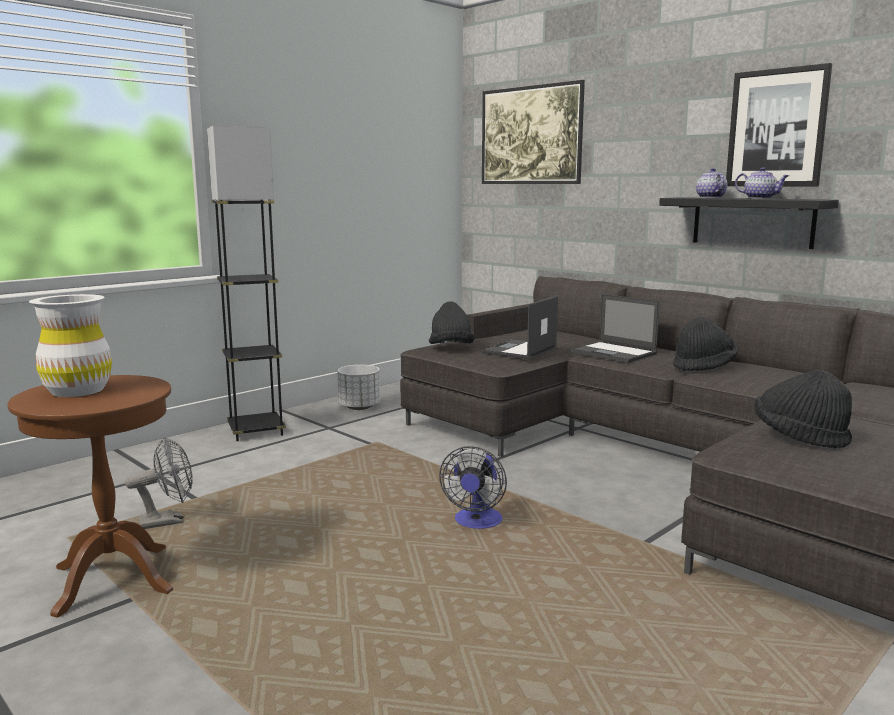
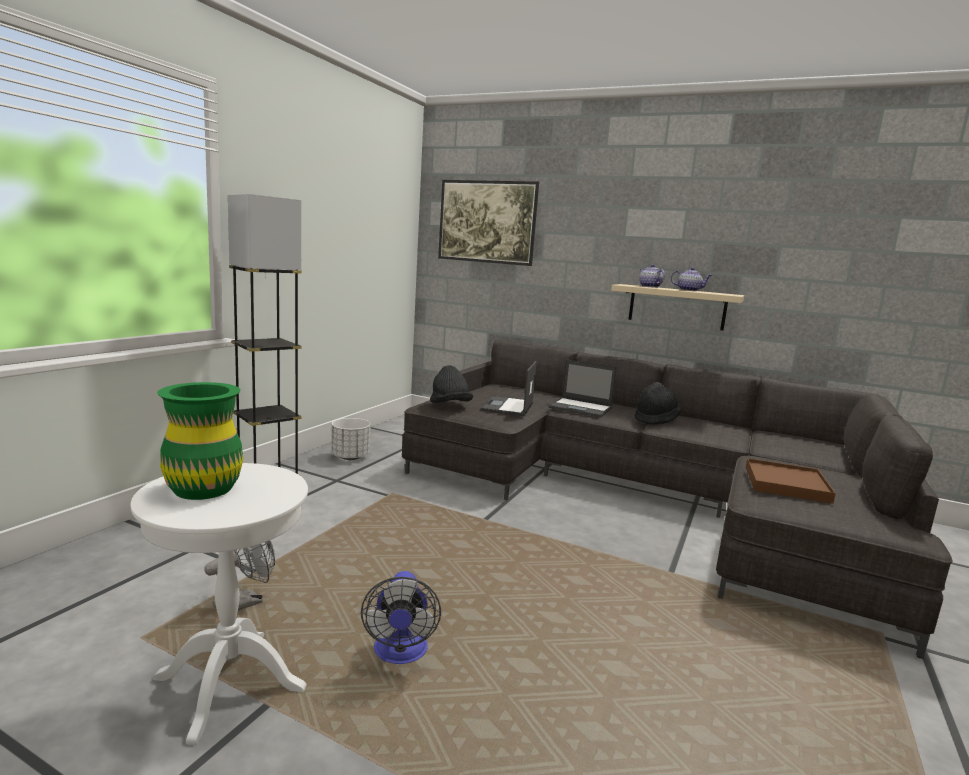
camera: 20 degrees left, 0 degrees up
(77, 390) = (203, 489): white vase -> green vase
(113, 579) = (230, 683): brown side table -> white side table
(476, 522) = (534, 569): fan -> fan (400, 653)
(752, 222) = (677, 307): black shelf -> beige shelf
(777, 128) = (699, 238): picture -> none
(799, 437) = (786, 484): black hat -> brown tray

